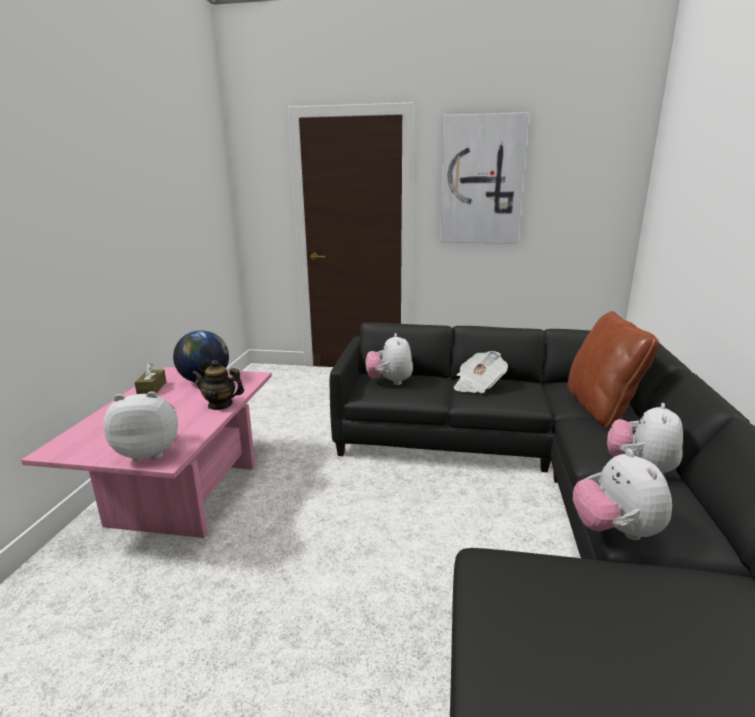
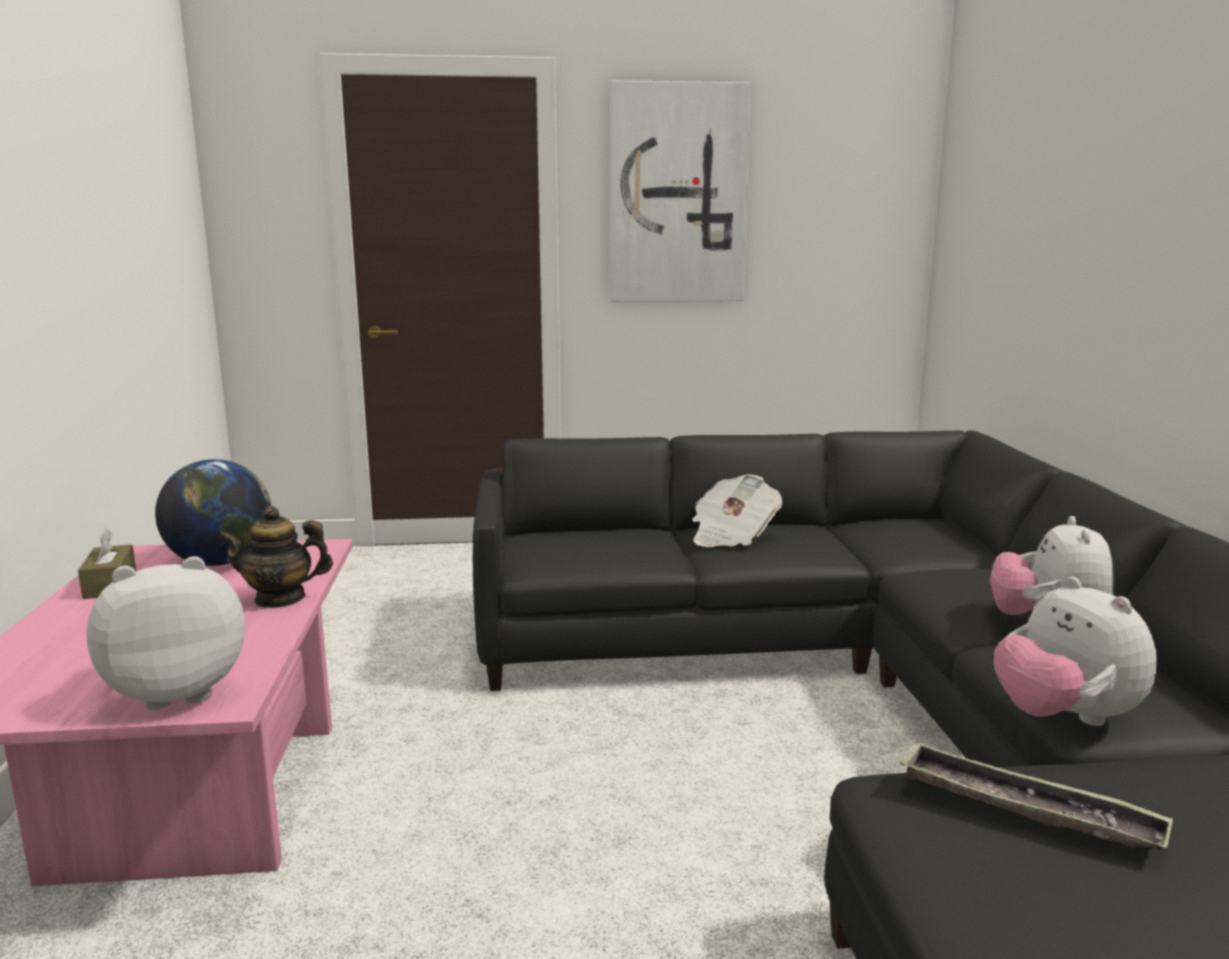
camera: 15 degrees left, 5 degrees down
(389, 382) = (575, 542): plush toy -> none
(554, 587) = (1026, 808): none -> tray
(601, 408) = (943, 552): brown pillow -> none

